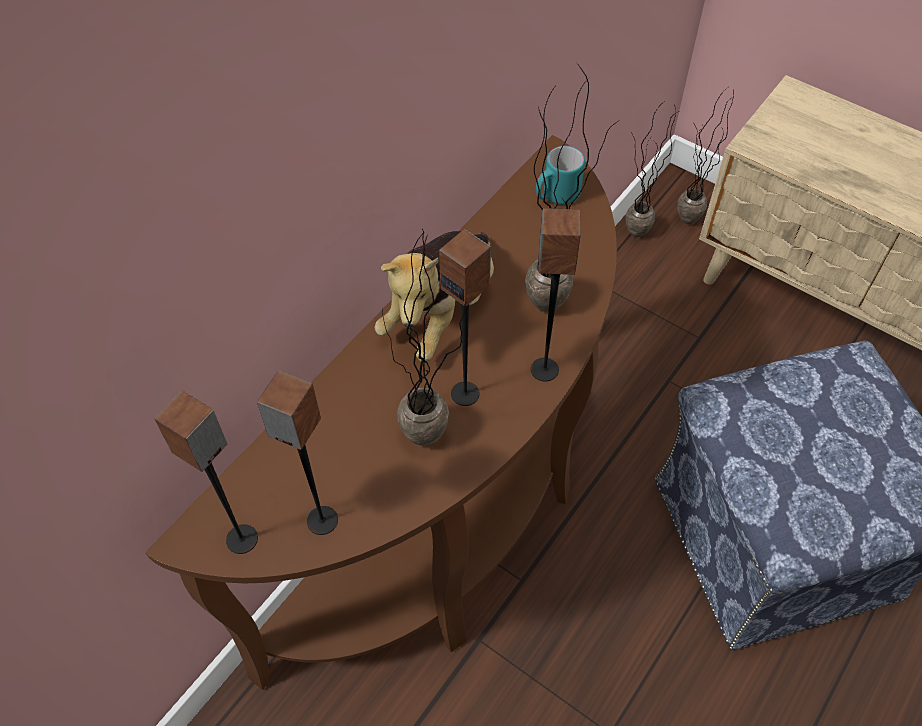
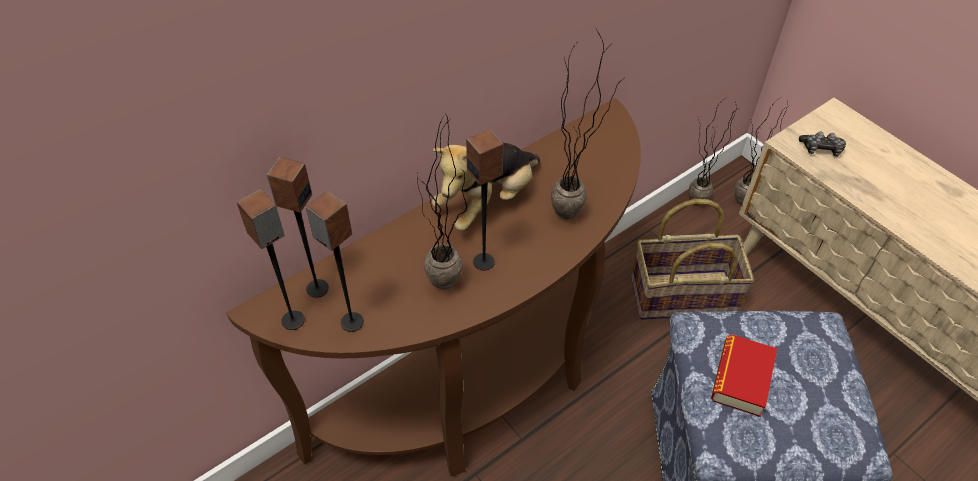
camera: 15 degrees right, 5 degrees down
(544, 369) = (547, 258): speaker -> speaker (317, 288)
(556, 196) = (601, 141): turquoise mug -> none
(655, 351) = (683, 294): none -> basket
(789, 452) = (741, 379): none -> book
(792, 143) = (821, 149): none -> game controller

